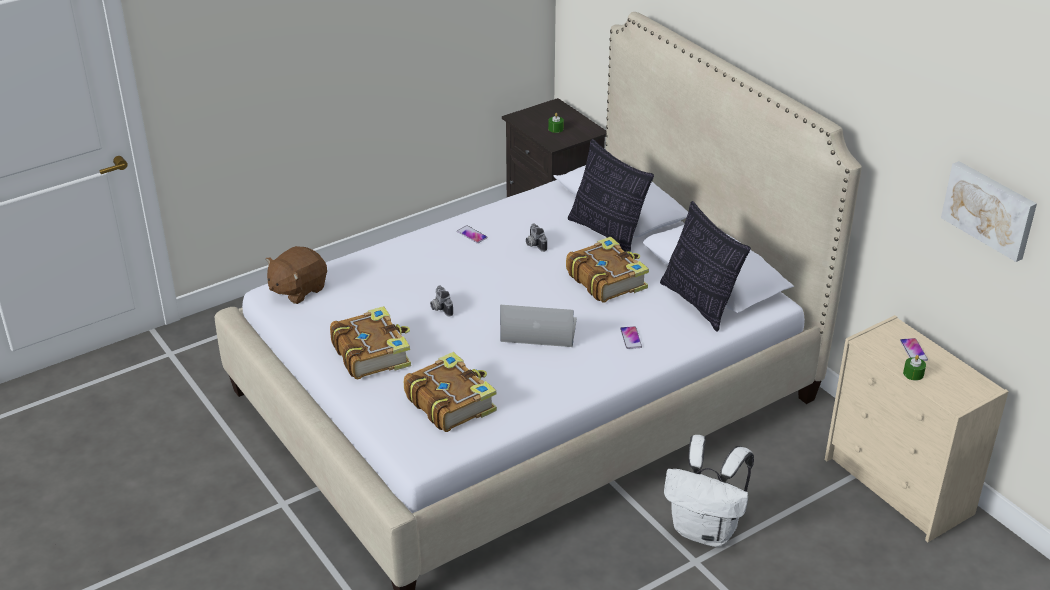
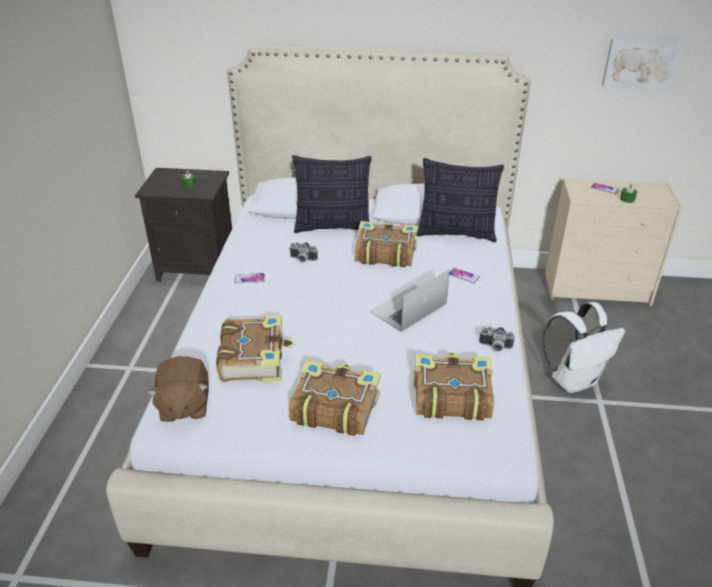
camera: 50 degrees left, 0 degrees up
(378, 289) = (254, 358): none -> book
(439, 308) = (322, 339): camera -> camera (495, 347)

